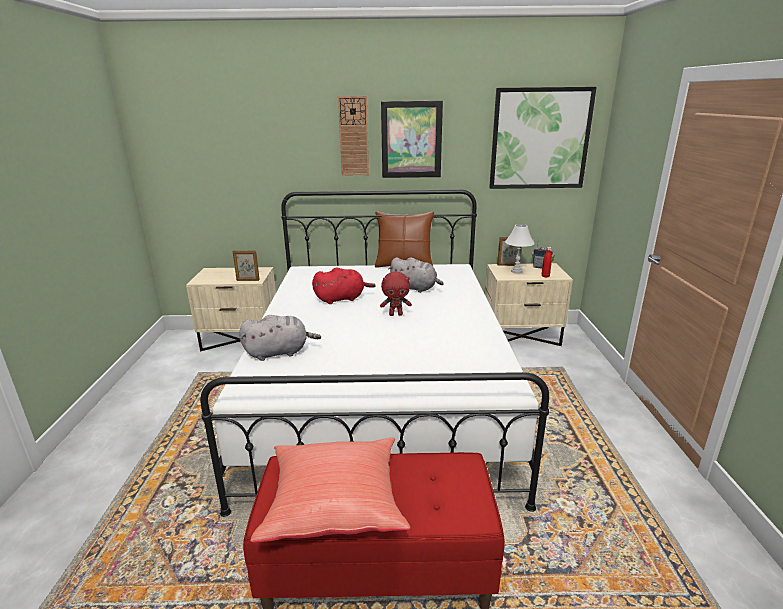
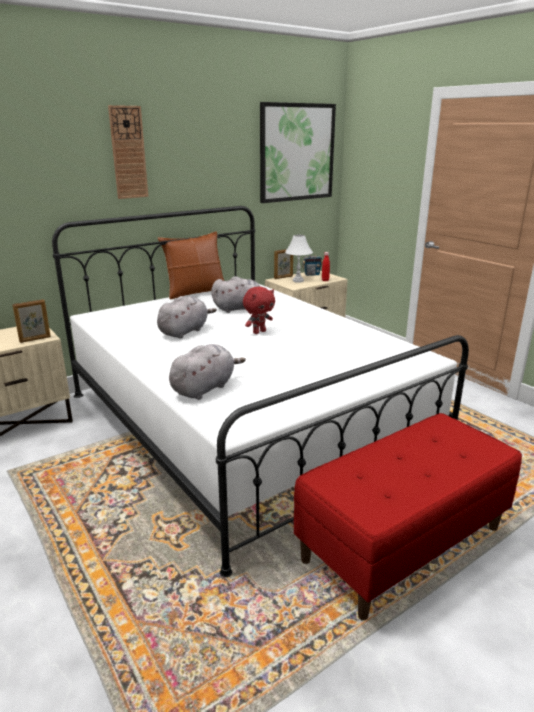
camera: 35 degrees left, 0 degrees up
(335, 505) = (401, 484): red pillow -> none
(342, 299) = (185, 331): red plush toy -> grey plush toy
(411, 140) = (188, 156): picture -> none

